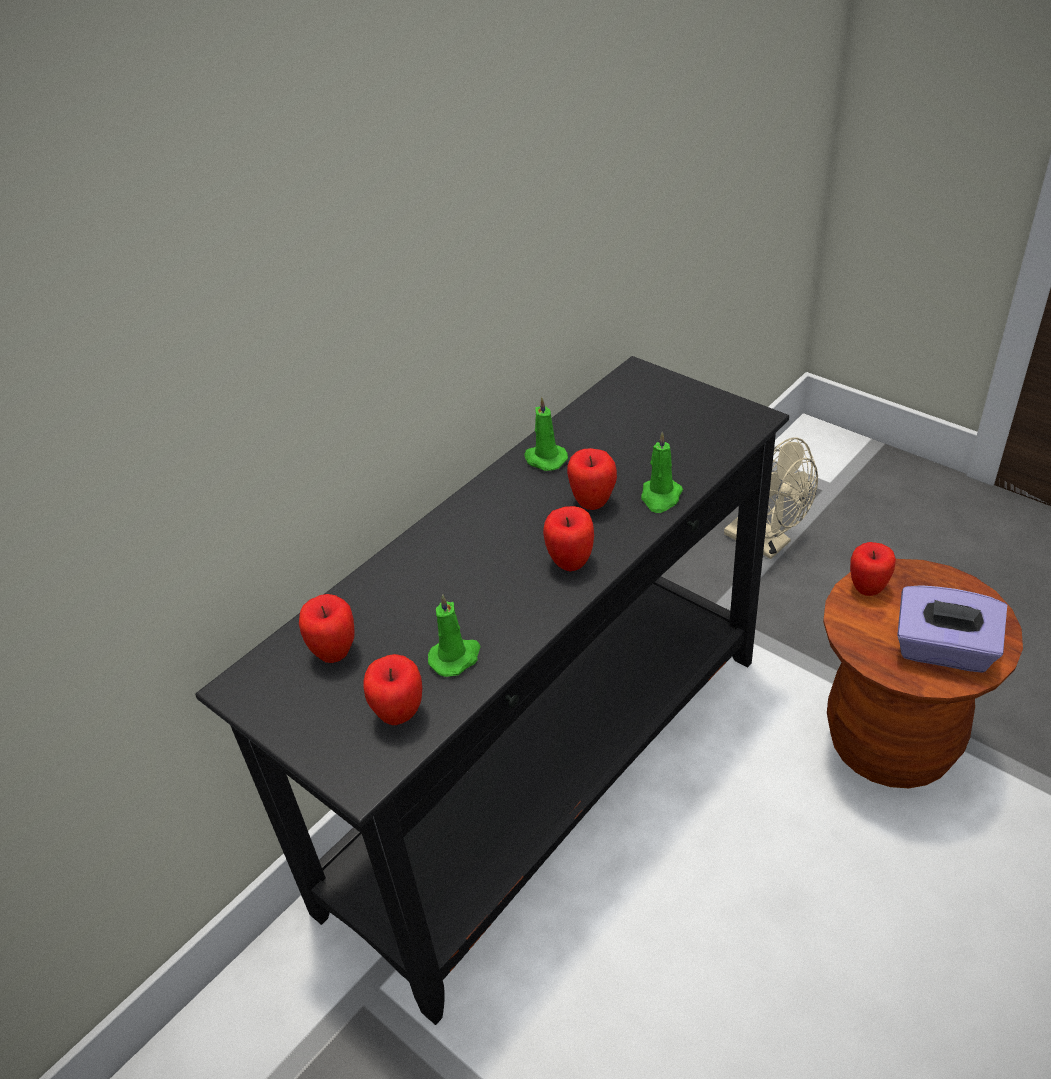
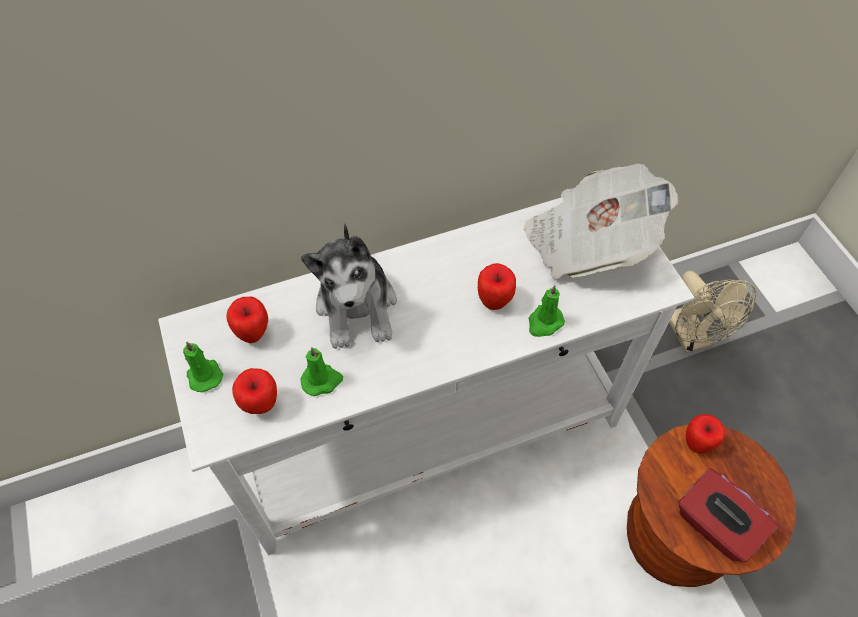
camera: 25 degrees right, 15 degrees up
(442, 572) = (357, 306): none -> plush toy
(544, 459) = (487, 246): green candle -> green candle (204, 374)
(549, 775) = (430, 433): black console table -> white console table
(570, 562) = (445, 345): apple -> none
(649, 414) = (589, 243): none -> newspaper
(943, 650) = (715, 525): purple tissue box -> red tissue box

